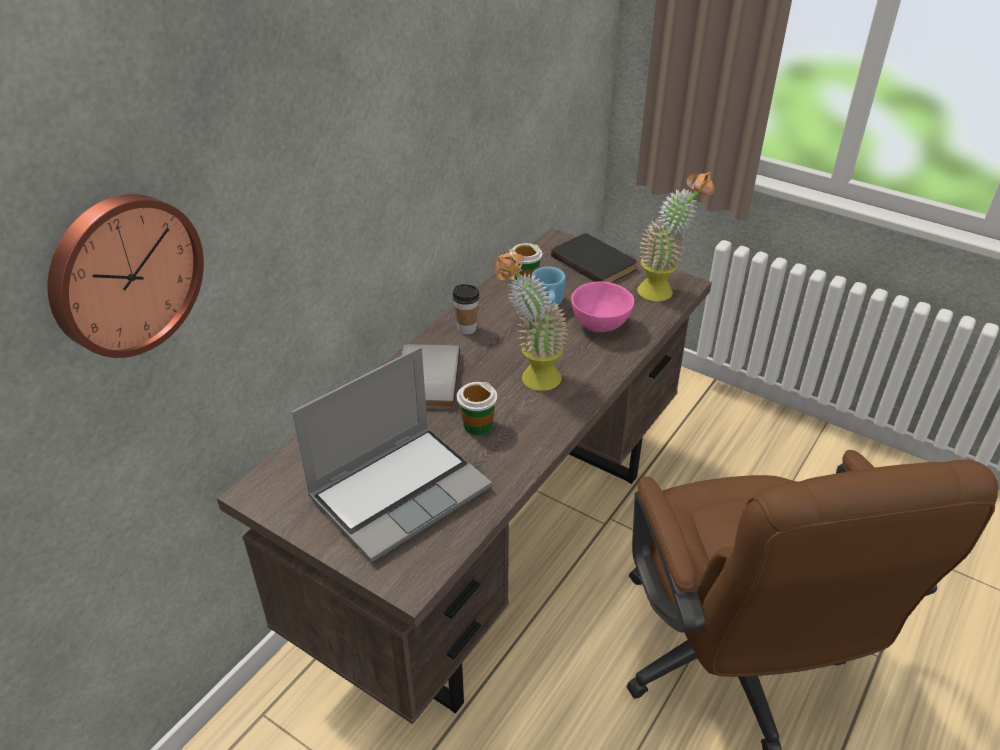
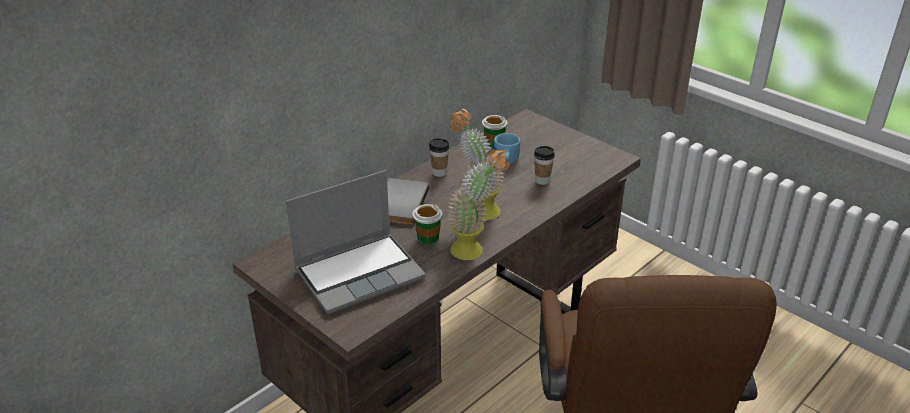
camera: 10 degrees right, 5 degrees down
(124, 274) = (183, 91): wall clock -> none
(595, 261) = (553, 135): black book -> none
(601, 326) = (542, 180): pink bowl -> cup
(664, 290) = (600, 160): potted plant -> potted plant (475, 250)

